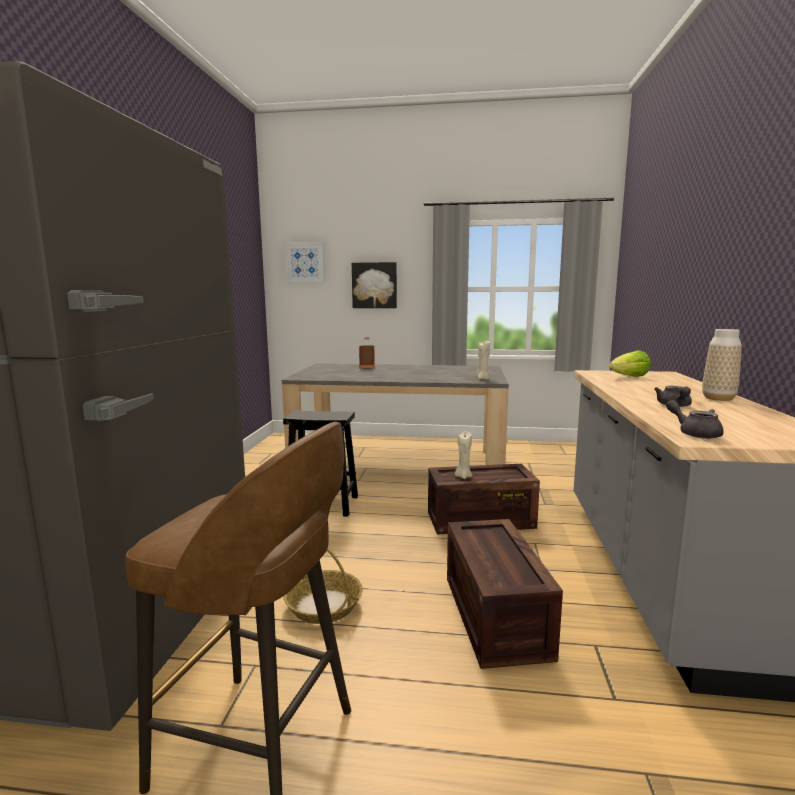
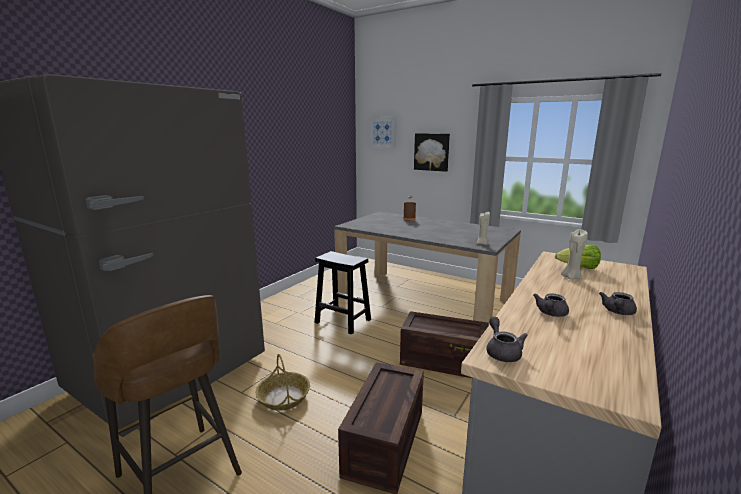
camera: 25 degrees right, 5 degrees up
(463, 476) = (430, 324): beige candle -> beige candle (571, 277)
(718, 398) = (617, 312): vase -> grey teapot

